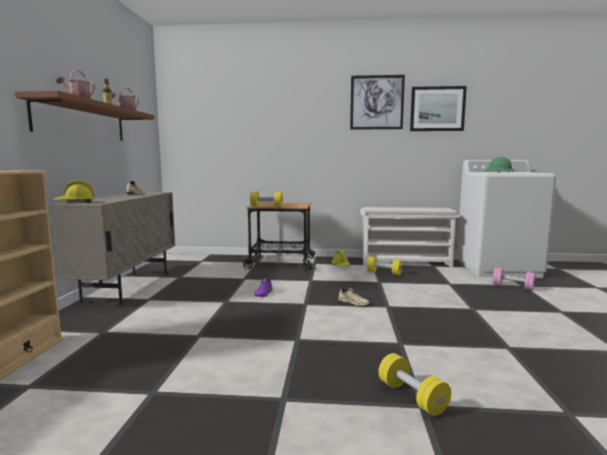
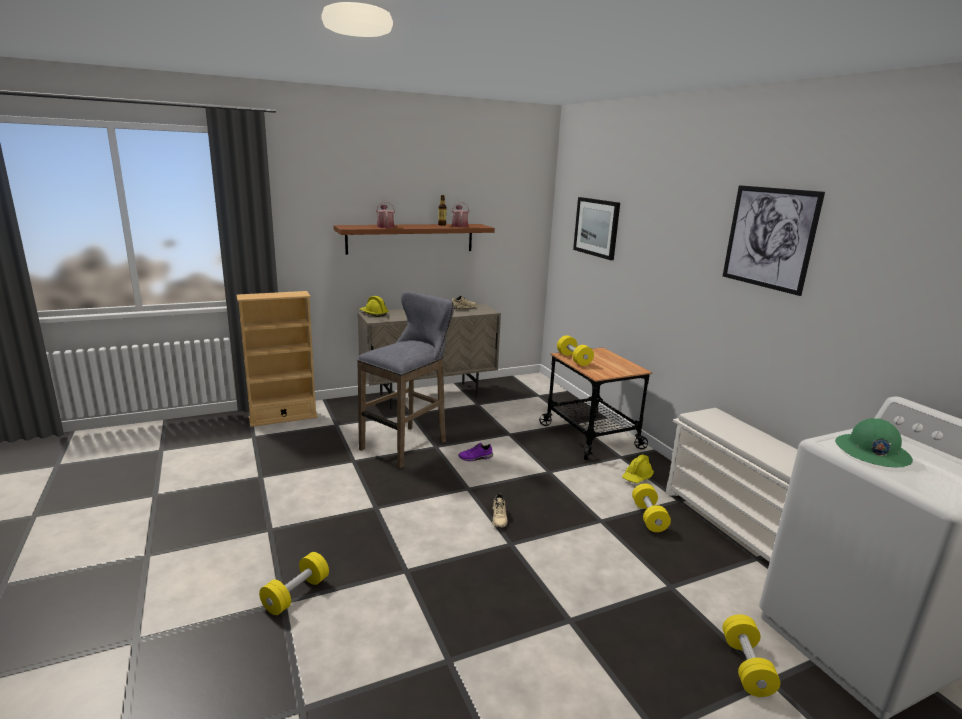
camera: 60 degrees right, 10 degrees up
(204, 310) = (407, 444): none -> grey stool
(437, 109) = (874, 271): picture -> picture (596, 227)
(512, 286) = (746, 666): pink dumbbell -> yellow dumbbell

